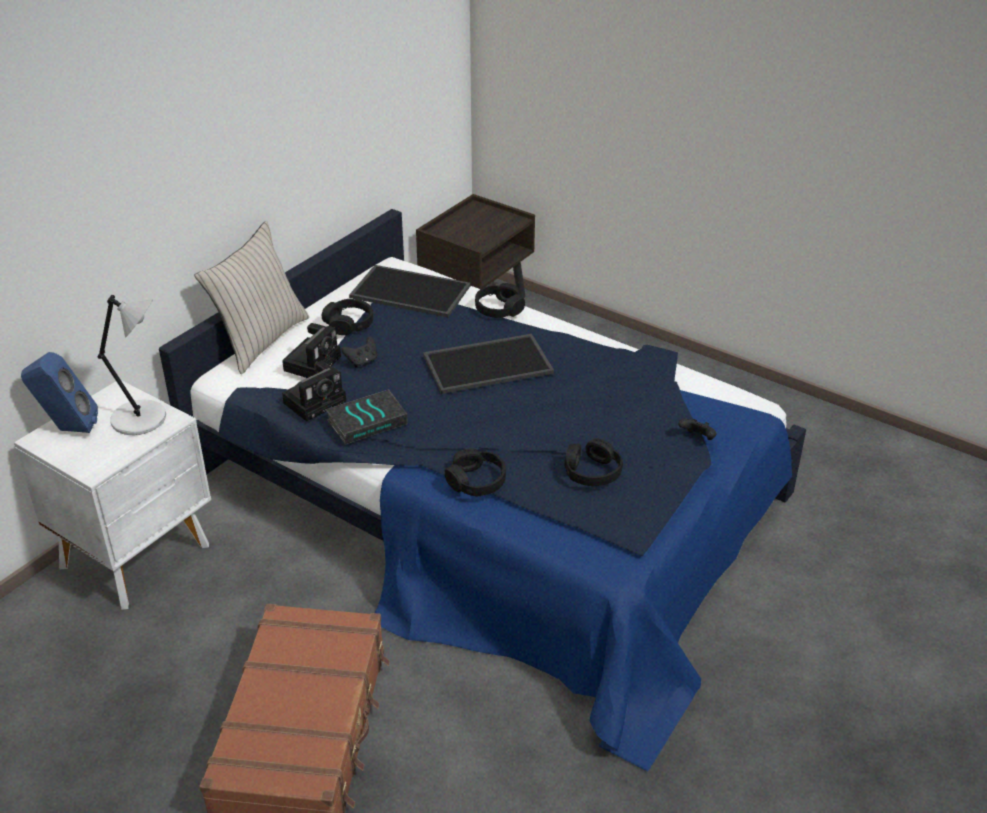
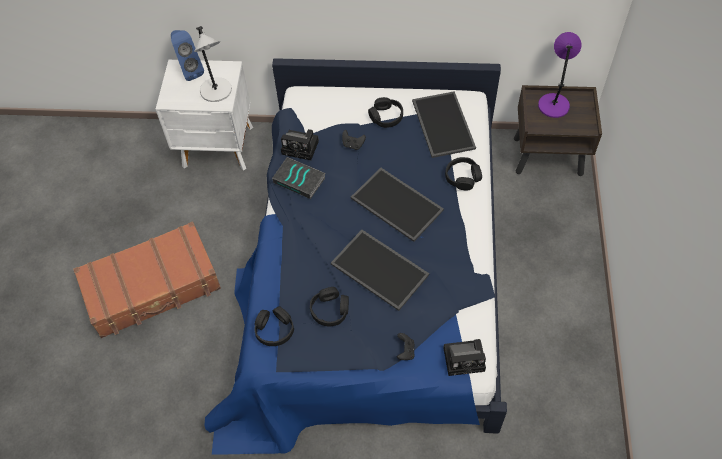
camera: 60 degrees right, 20 degrees up
(260, 340) = (342, 89): beige pillow -> none
(313, 362) = (336, 124): camera -> camera (465, 359)
(462, 225) = (553, 104): none -> purple table lamp
(476, 481) = (285, 258): black headphones -> black headphones (274, 330)
(570, 409) = (381, 269): none -> tray

